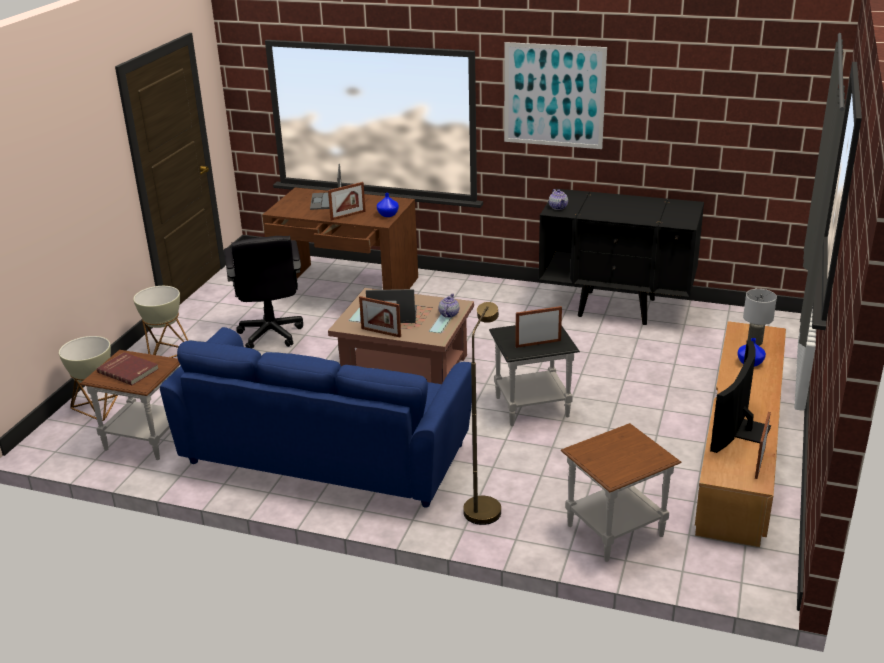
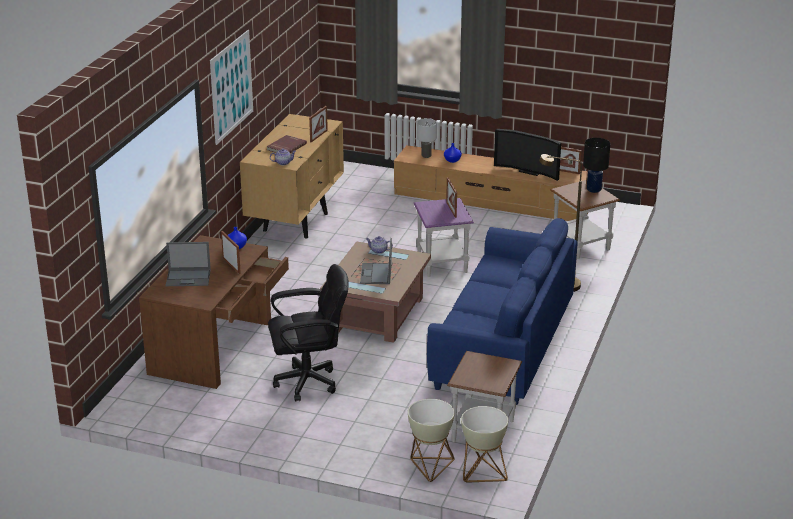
camera: 90 degrees left, 0 degrees up
(129, 370) = (486, 373): red book -> red book (286, 147)
(167, 352) = (329, 440): planter -> planter (482, 473)
(381, 332) = (405, 278): picture frame -> picture frame (318, 136)
(531, 407) = (442, 264): black side table -> purple side table
(617, 308) = (295, 222): black dresser -> beige dresser
(632, 463) = (594, 191): none -> black table lamp

